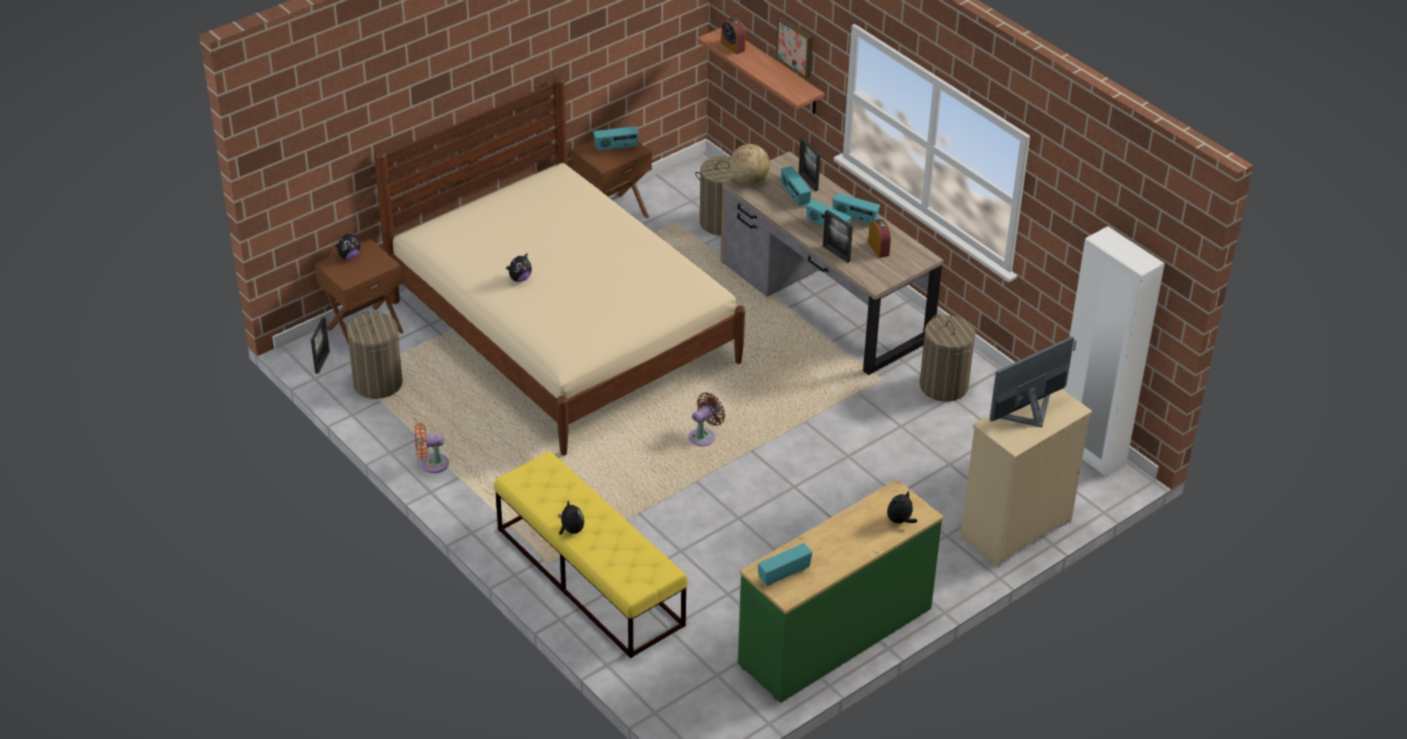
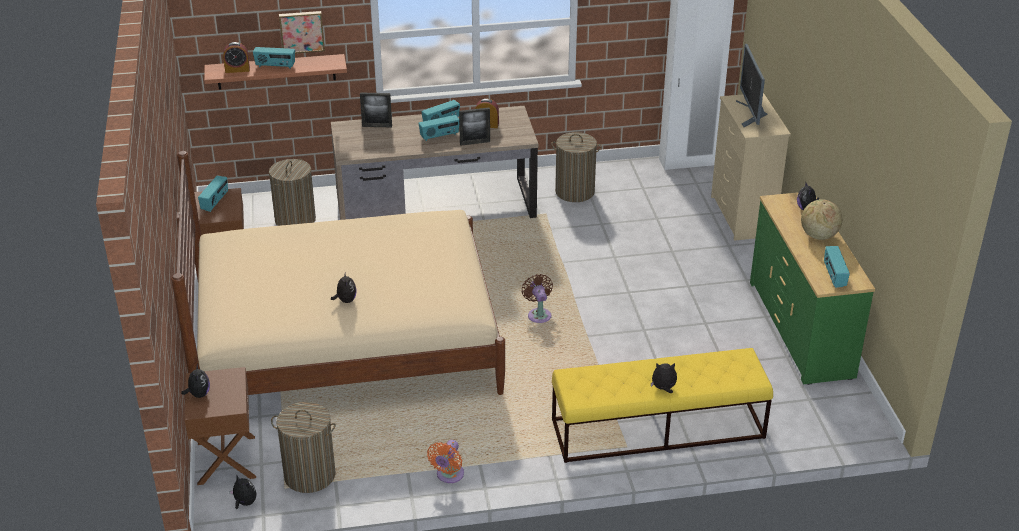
camera: 60 degrees left, 5 degrees down
(322, 362) = (244, 503): picture frame -> plush toy
(749, 180) = (346, 149): globe -> globe (818, 236)
(794, 195) = (387, 137): radio -> radio (275, 66)

